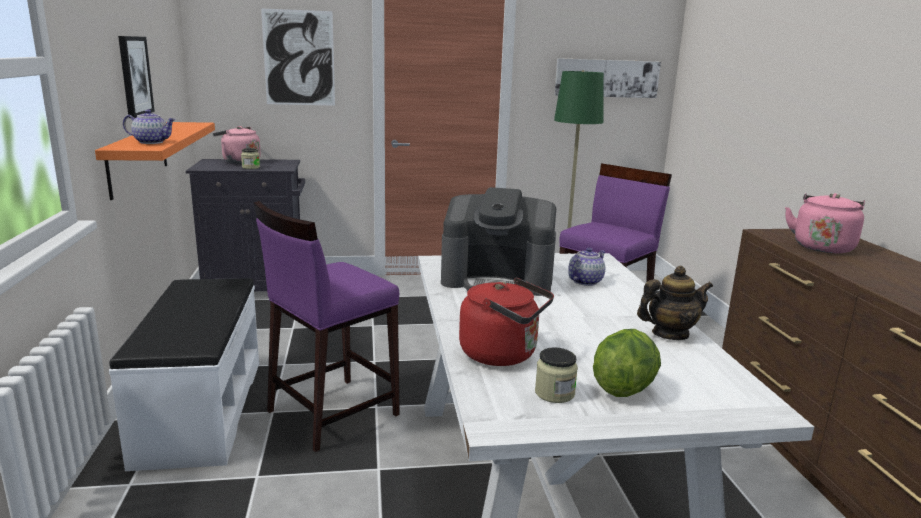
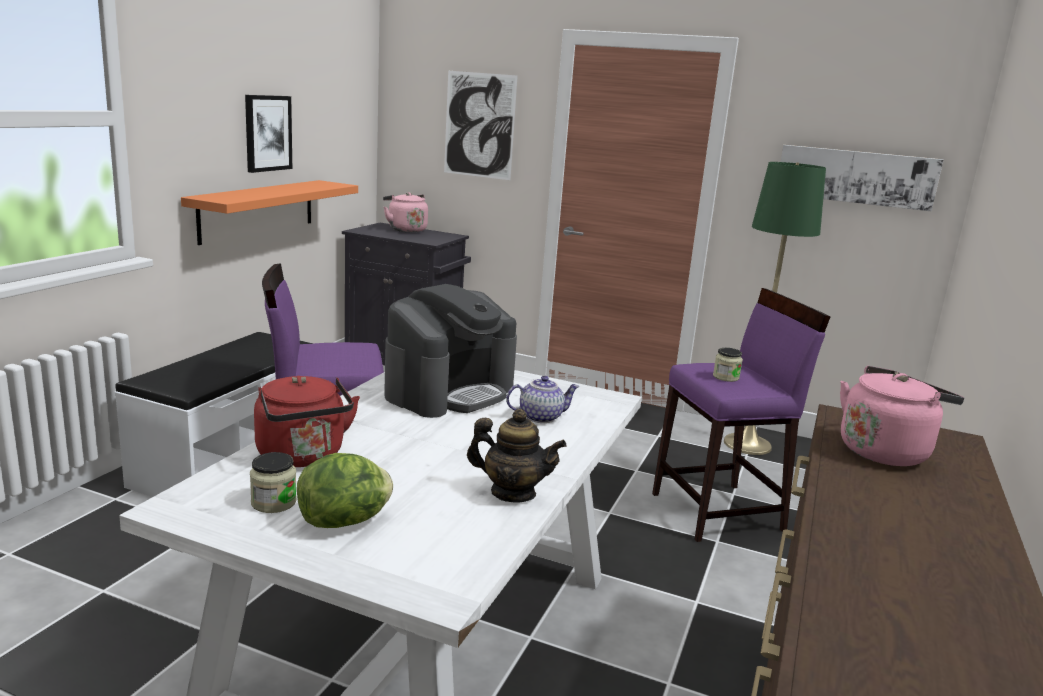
camera: 30 degrees right, 0 degrees up
(152, 142) = (242, 196): teapot -> none
(251, 167) = (403, 236): jar -> jar (726, 377)
(498, 280) = (449, 391): coffee machine -> coffee machine turned 90 degrees counterclockwise

